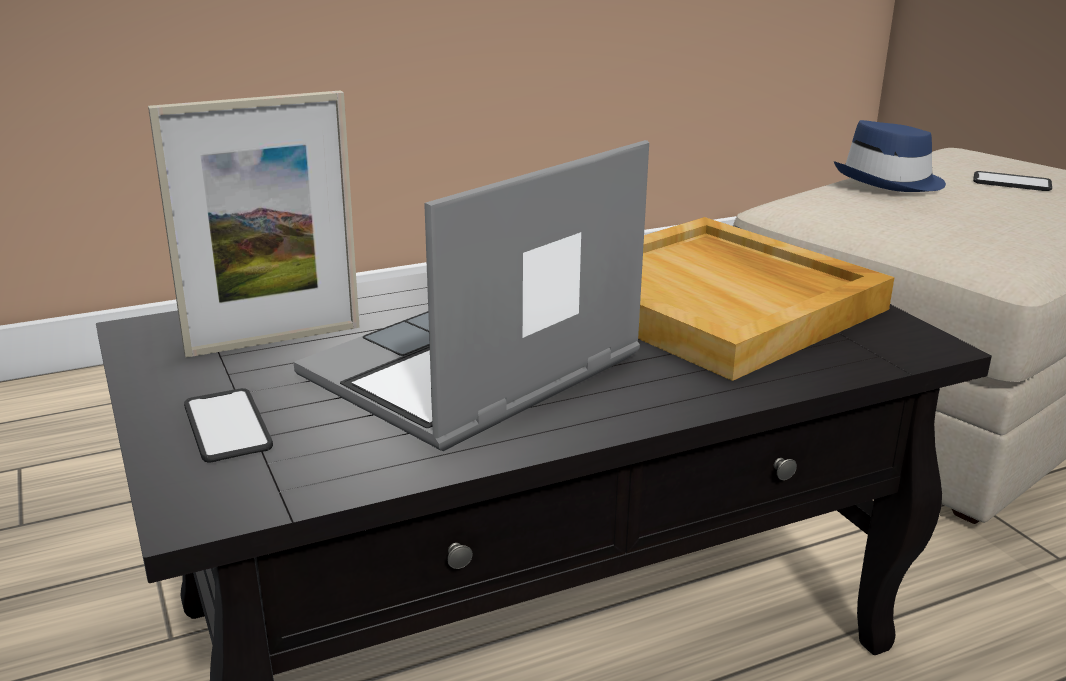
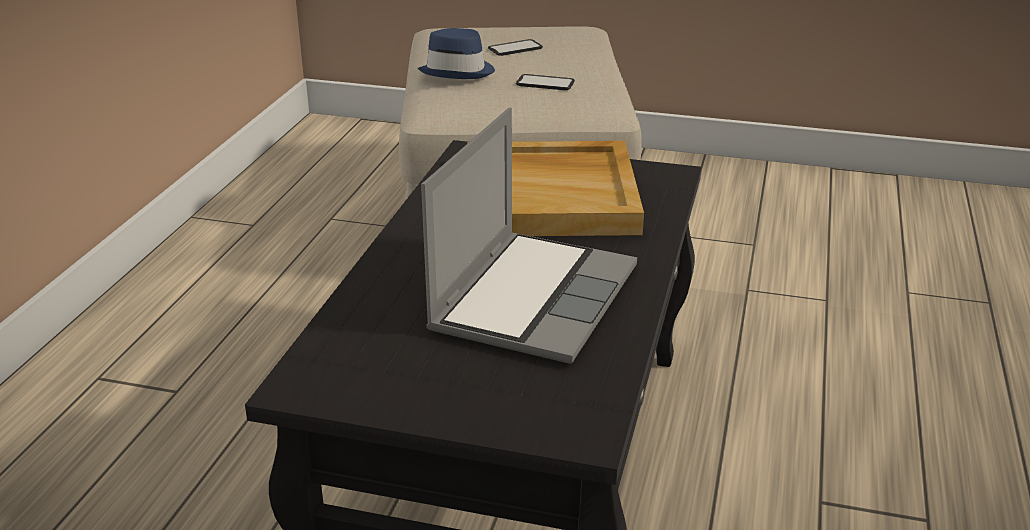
camera: 50 degrees left, 5 degrees up
(227, 427) = (495, 398): phone -> phone (545, 83)
(274, 340) = (389, 344): picture frame -> none
(473, 372) = (533, 297): laptop -> laptop turned 150 degrees counterclockwise

